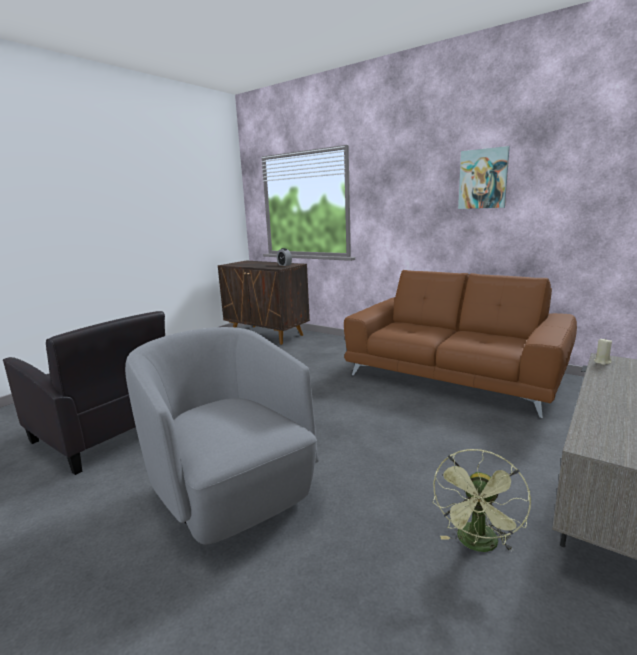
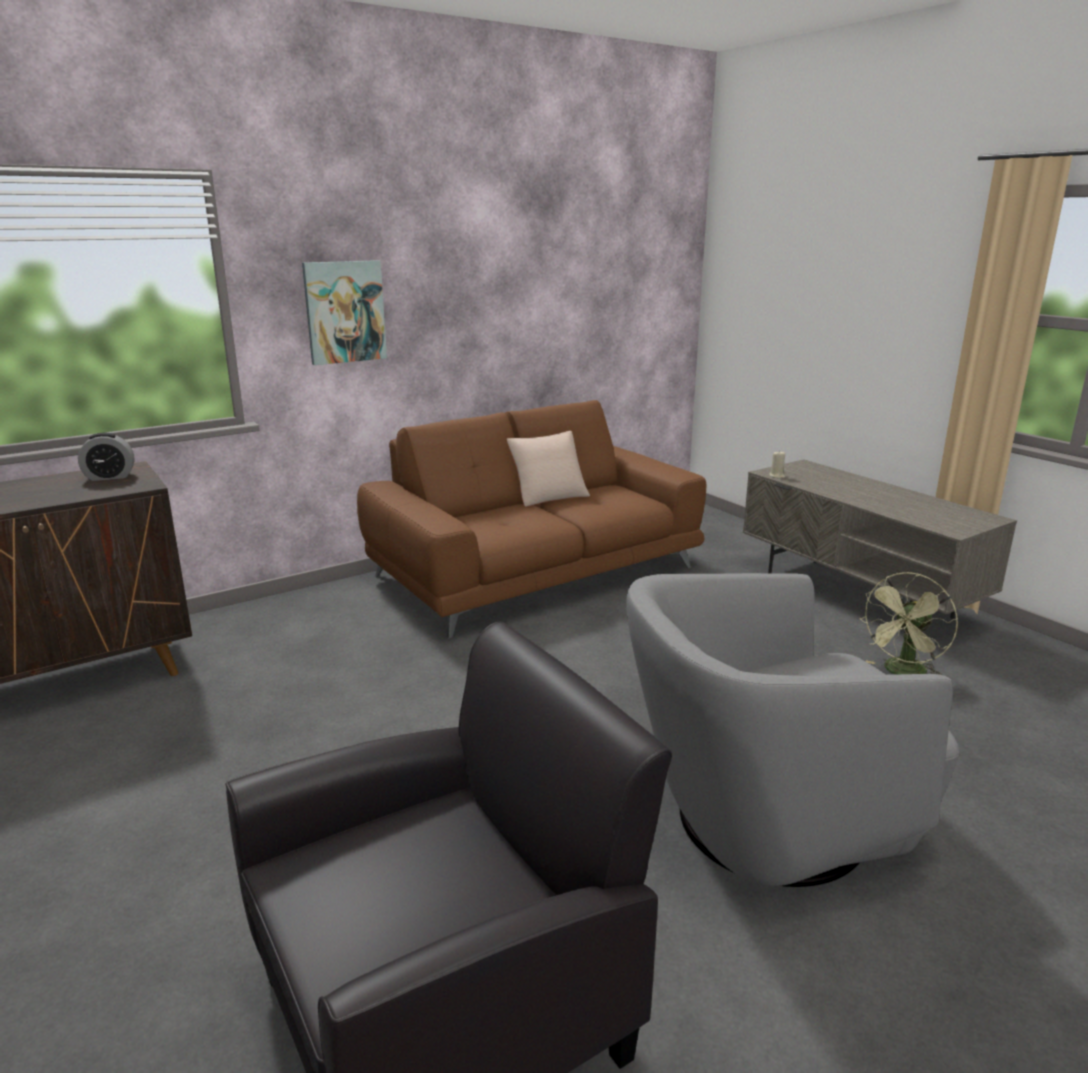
camera: 70 degrees left, 5 degrees up
(469, 330) = (548, 495): none -> beige pillow
(478, 545) = (902, 673): green fan -> green fan turned 90 degrees clockwise
(483, 179) = (484, 261): picture -> picture (345, 312)

